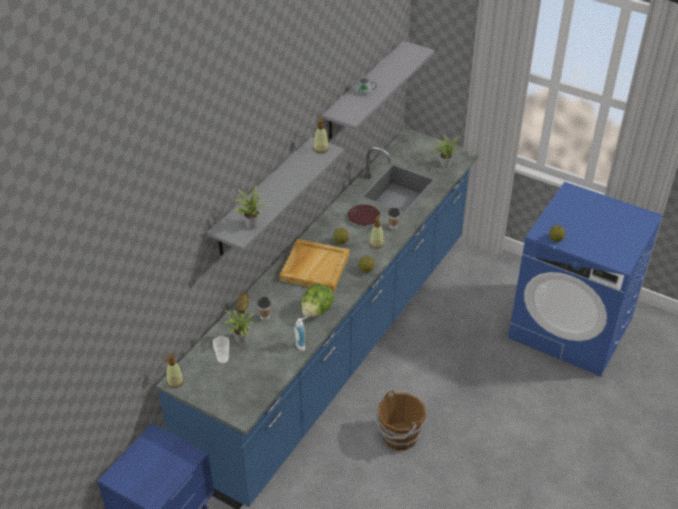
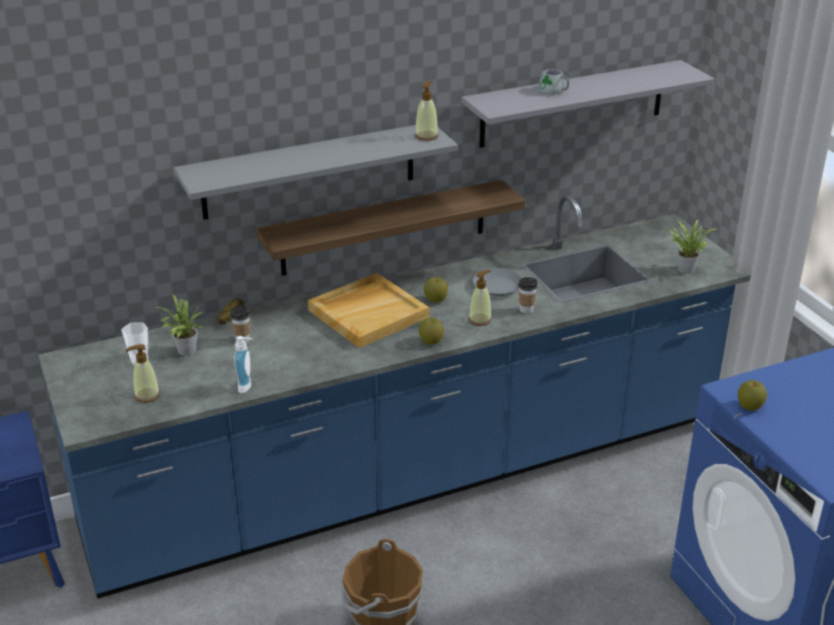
camera: 35 degrees right, 10 degrees down
(175, 382) = (61, 360): soap dispenser -> soap dispenser (146, 395)
(250, 224) = (231, 176): potted plant -> none
(293, 210) = (384, 228): none -> shelf
(316, 311) = (312, 359): lettuce -> none
(364, 218) = (498, 286): brown plate -> grey plate

